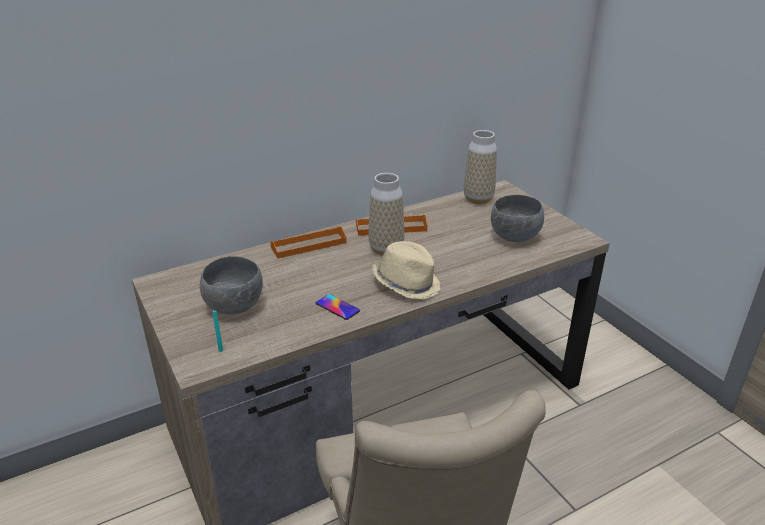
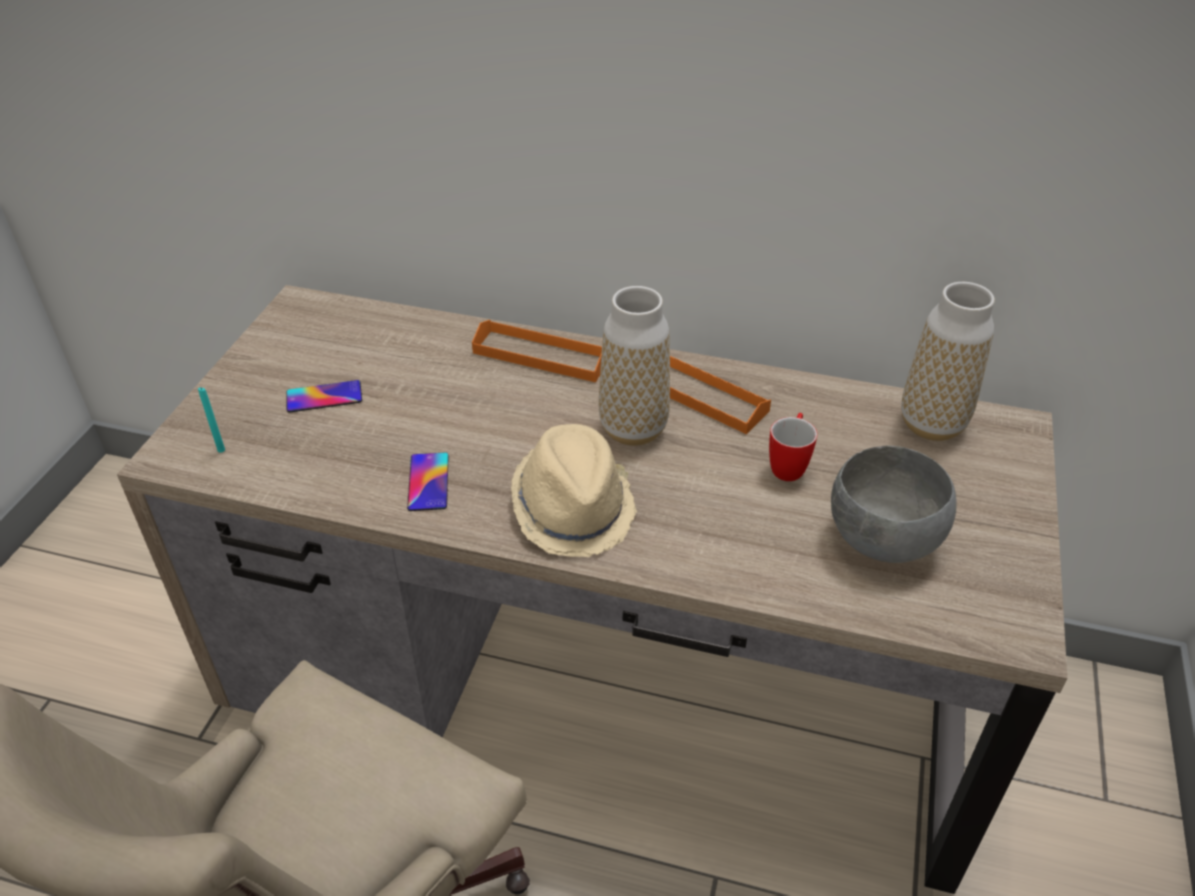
camera: 45 degrees right, 10 degrees up
(236, 306) = (324, 397): grey bowl -> phone
(455, 232) = (789, 465): none -> mug

